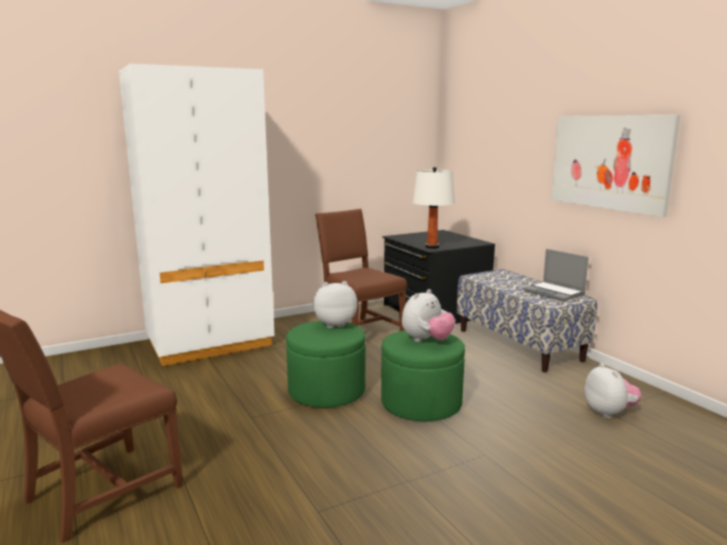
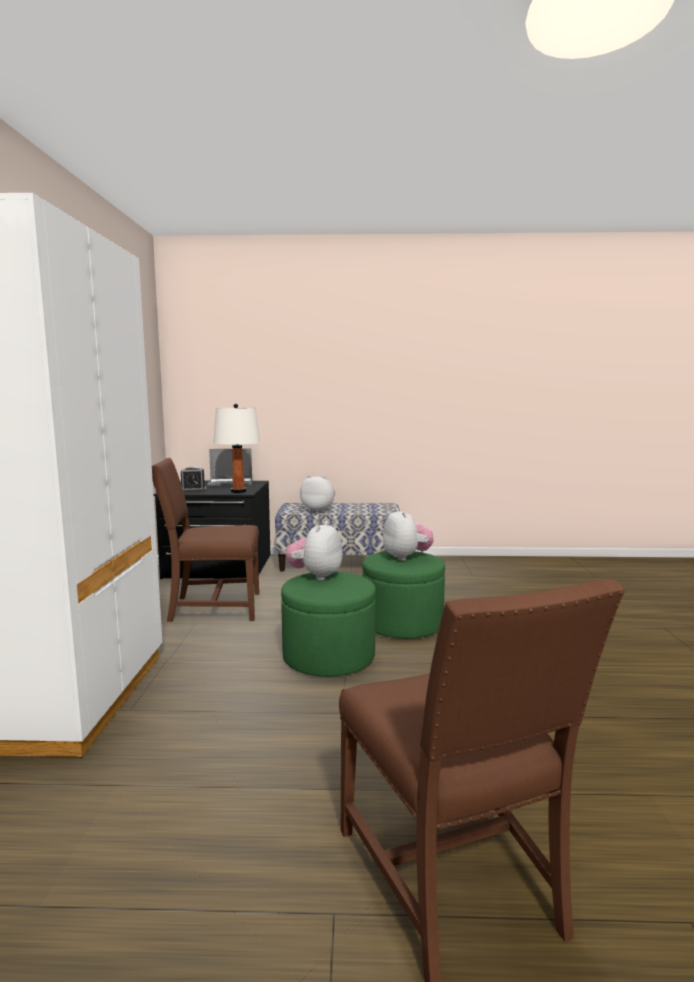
camera: 60 degrees left, 5 degrees down
(413, 239) = (193, 490): none -> alarm clock
(554, 292) = (368, 506): laptop -> laptop (231, 483)
(609, 162) = (392, 391): picture -> none
(609, 412) = (474, 576): plush toy -> plush toy (319, 511)

